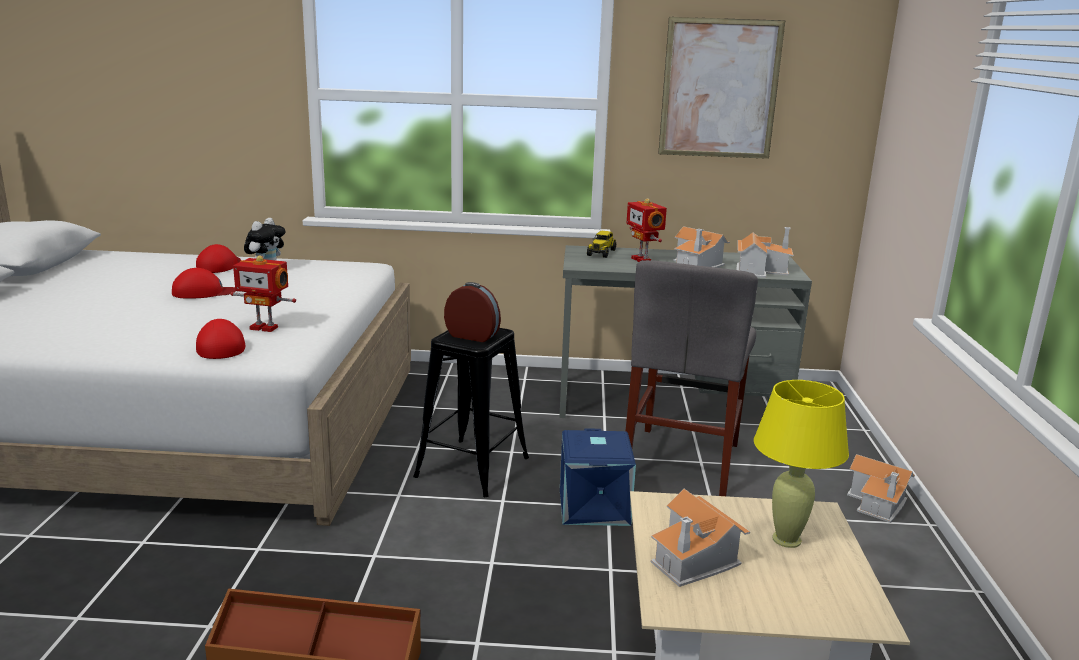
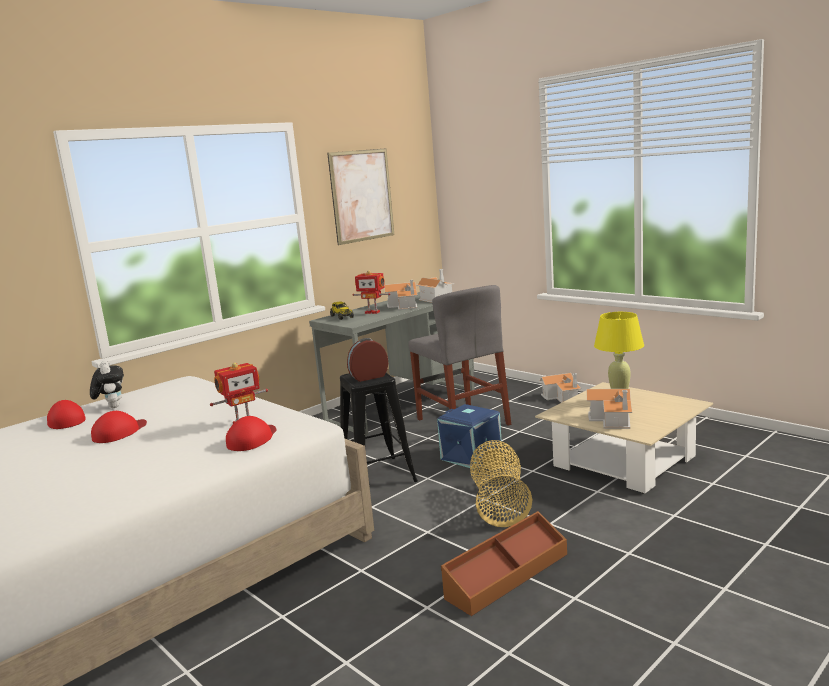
camera: 45 degrees left, 5 degrees down
(220, 346) = (252, 439): red cap -> red cap turned 90 degrees clockwise
(494, 578) = (499, 502): none -> basket

